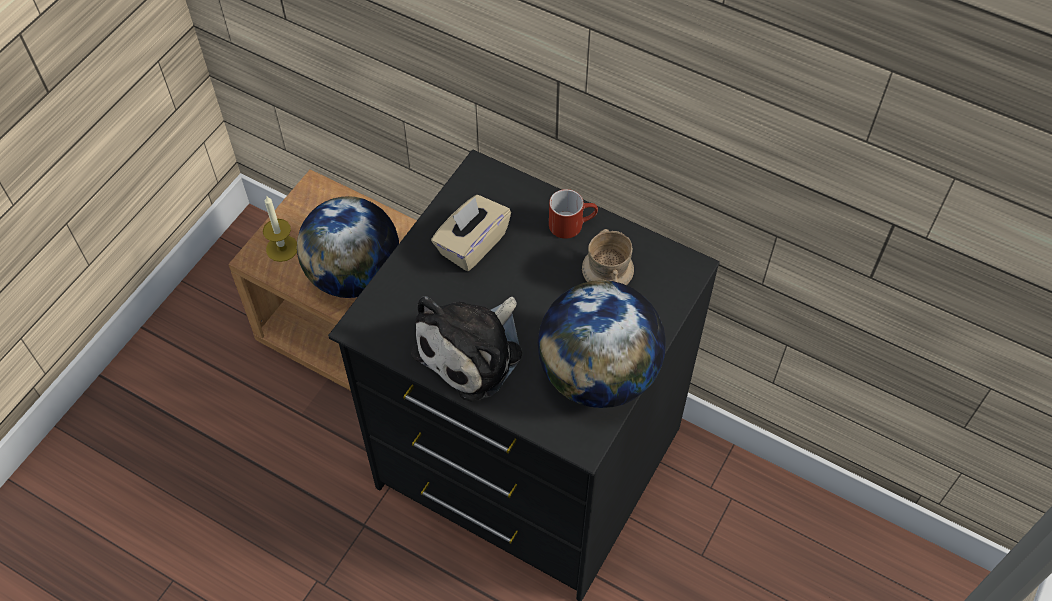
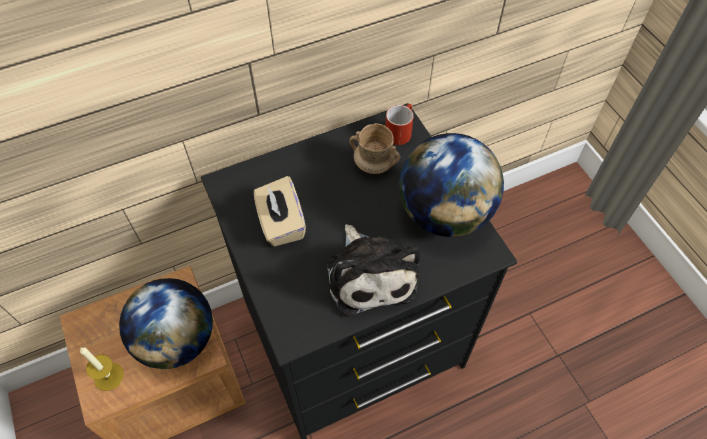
camera: 55 degrees left, 0 degrees up
(572, 223) = (315, 157): red mug -> red mug (399, 131)

